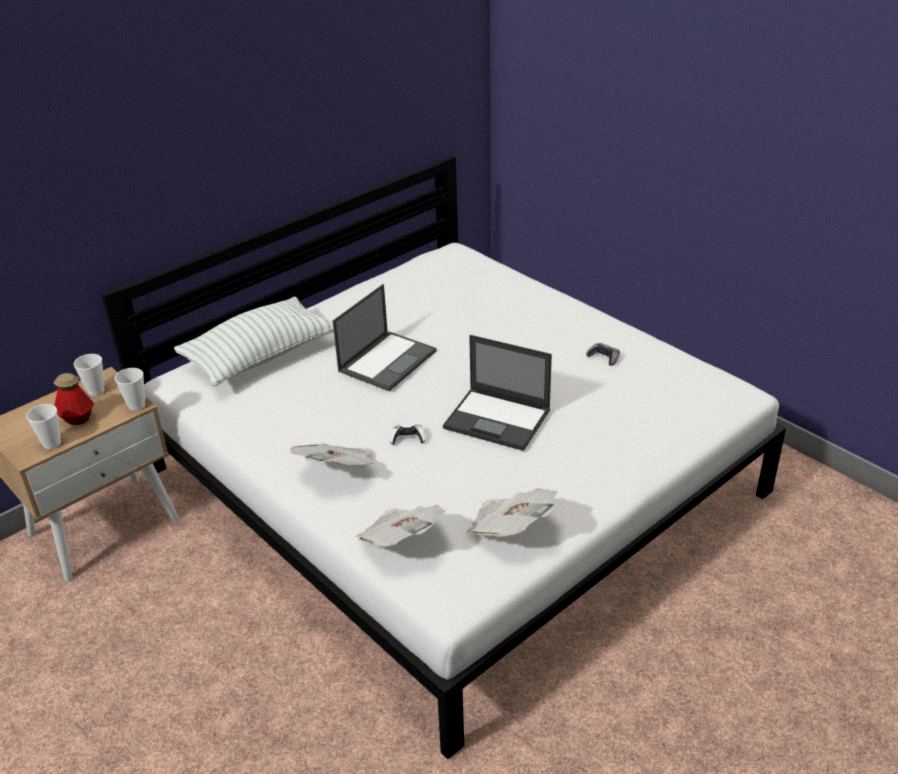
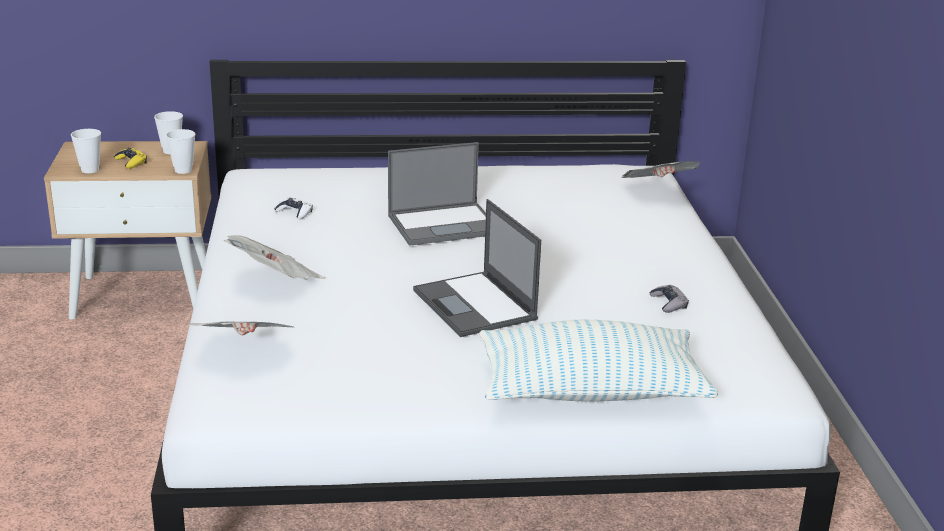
camera: 35 degrees right, 10 degrees down
(77, 418) = (131, 162): bottle -> yellow game controller
(260, 356) = (343, 183): pillow -> pillow (591, 391)
(407, 438) = (371, 284): white game controller -> white game controller (294, 212)
(511, 529) = (351, 386): newspaper -> newspaper (658, 190)

